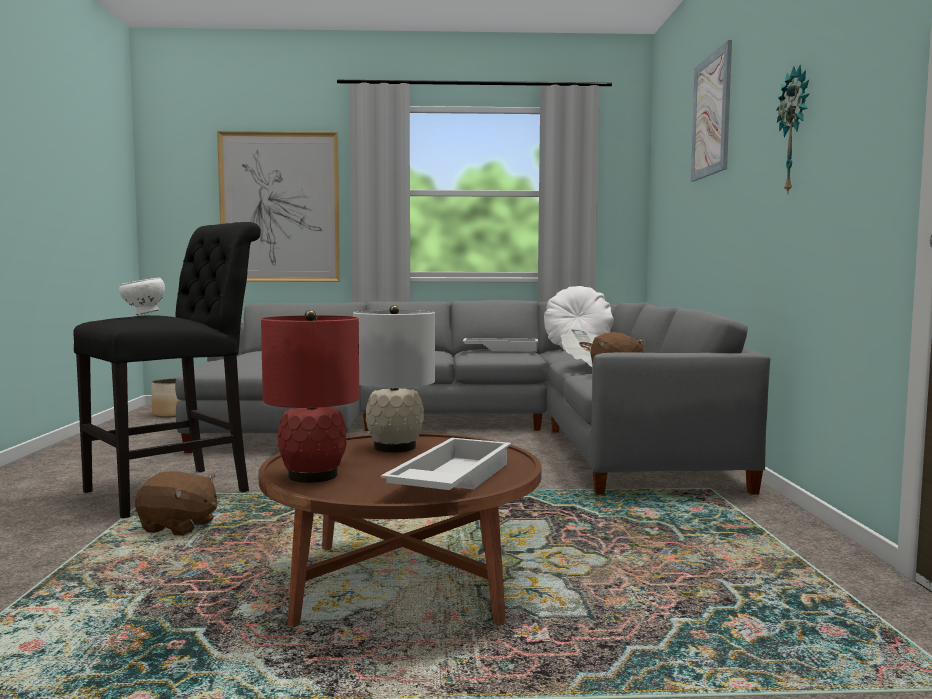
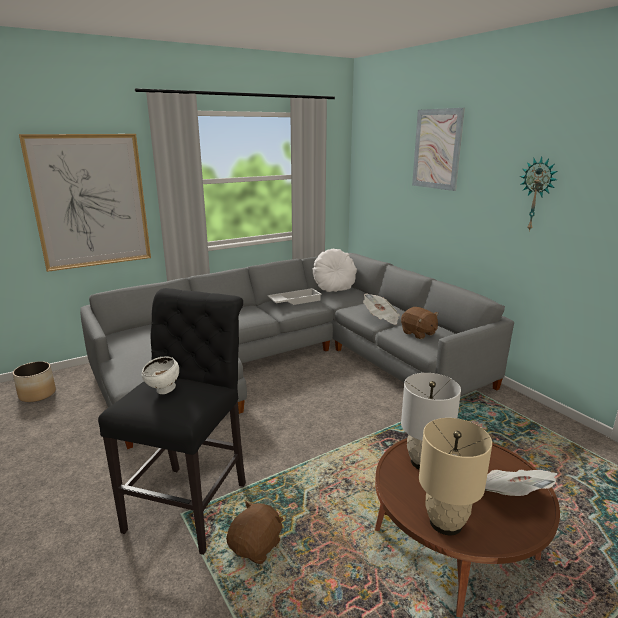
camera: 30 degrees left, 15 degrees up
(178, 527) = (256, 546): brown plush toy -> brown plush toy turned 45 degrees counterclockwise
(312, 476) = (445, 523): red table lamp -> beige table lamp
(450, 479) = (512, 495): white tray -> newspaper

